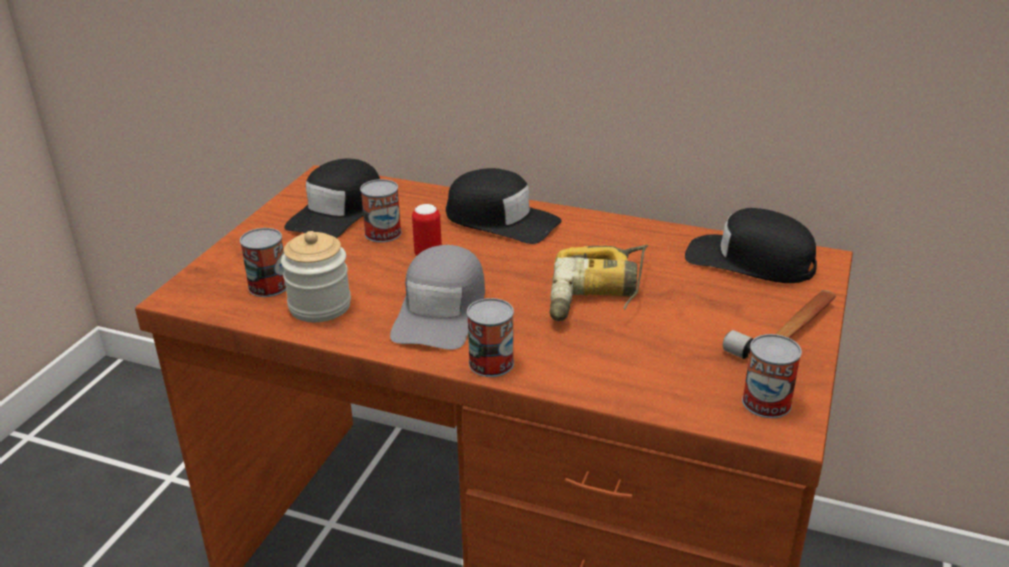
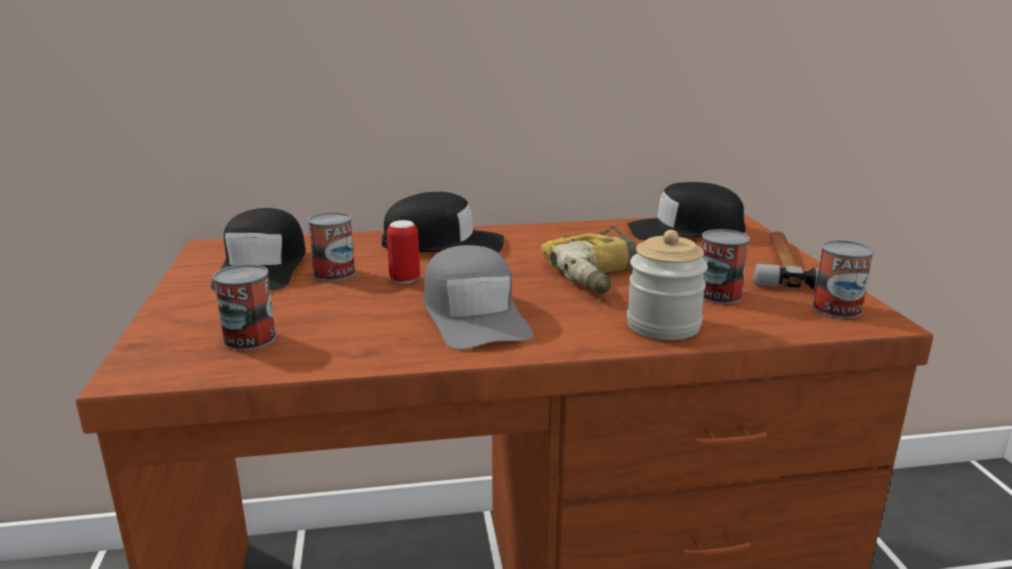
camera: 30 degrees left, 10 degrees down
(320, 306) = (335, 341): jar -> jar (663, 325)
(491, 363) = (579, 341): can -> can (719, 295)

